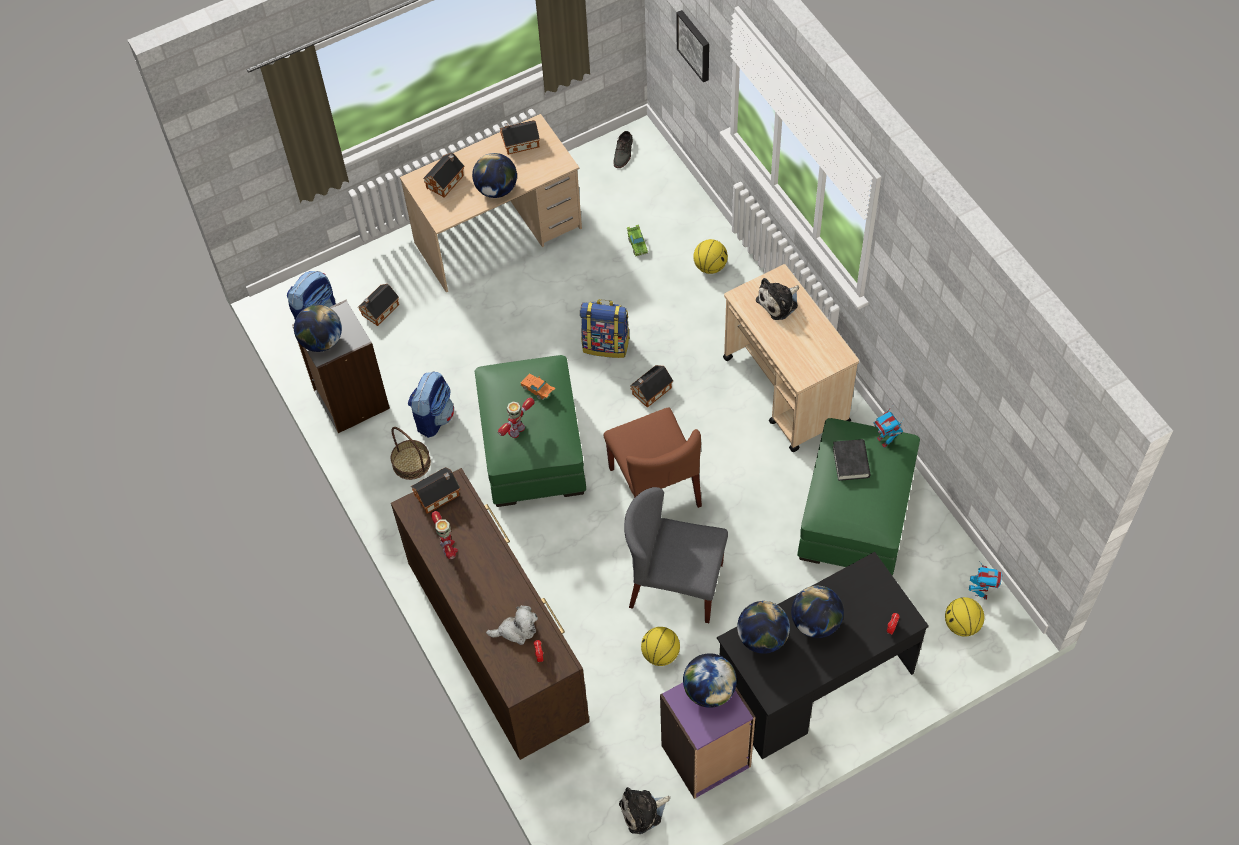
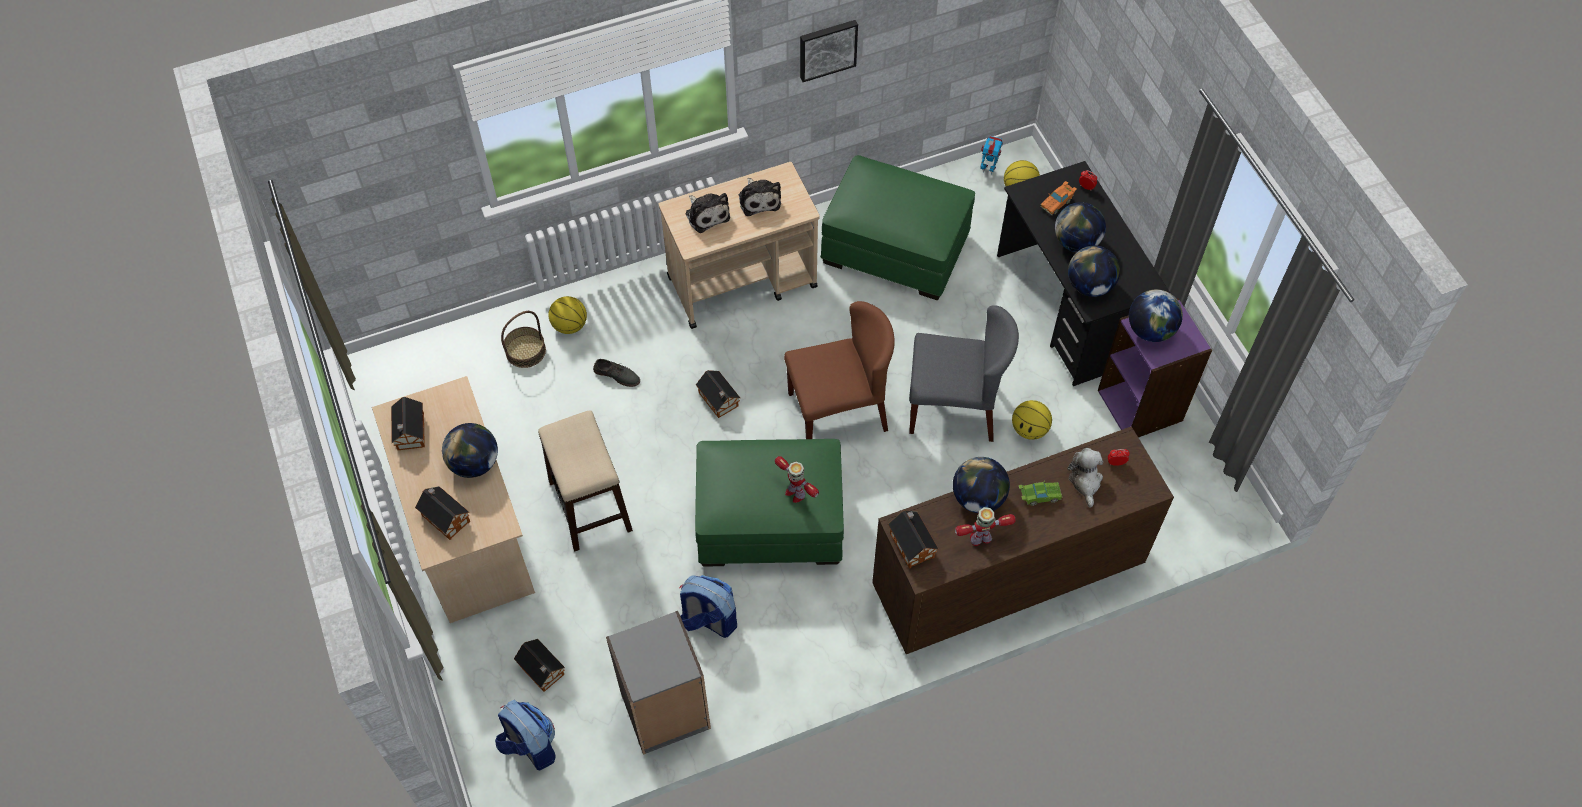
camera: 85 degrees left, 0 degrees up
(321, 341) = (663, 668): globe -> globe (978, 498)
(411, 463) = (766, 648): basket -> basket (525, 351)
(529, 315) = (590, 507): none -> stool
(538, 390) = (746, 467): orange toy car -> orange toy car (1057, 202)
(606, 344) = (648, 435): backpack -> none
(623, 153) = (385, 387): grey shoe -> grey shoe (617, 375)
(637, 244) = (520, 389): green toy car -> green toy car (1039, 496)
(643, 811) = (1195, 465): plush toy -> plush toy (759, 199)
(675, 585) = (954, 407): grey chair -> grey chair turned 105 degrees counterclockwise
(695, 45) = (397, 186): picture -> picture (827, 49)
(851, 462) = (881, 206): black book -> none
(885, 440) = (861, 177): toy robot -> none

